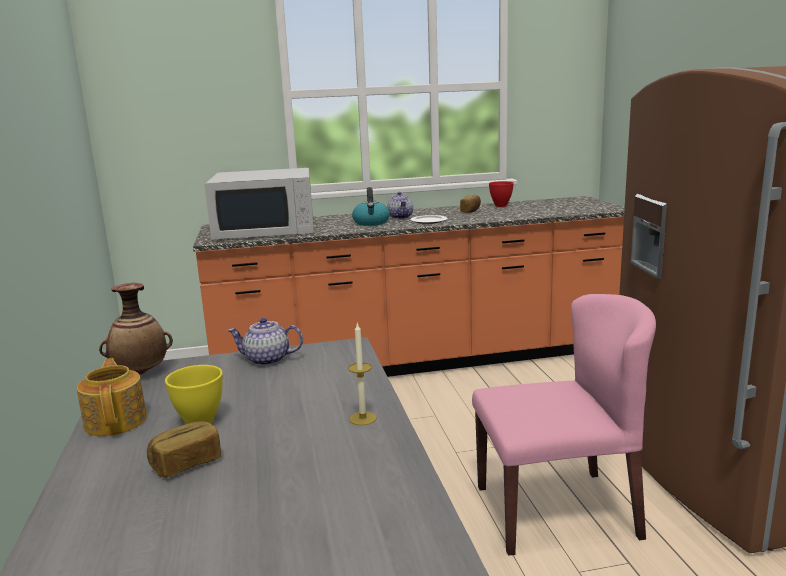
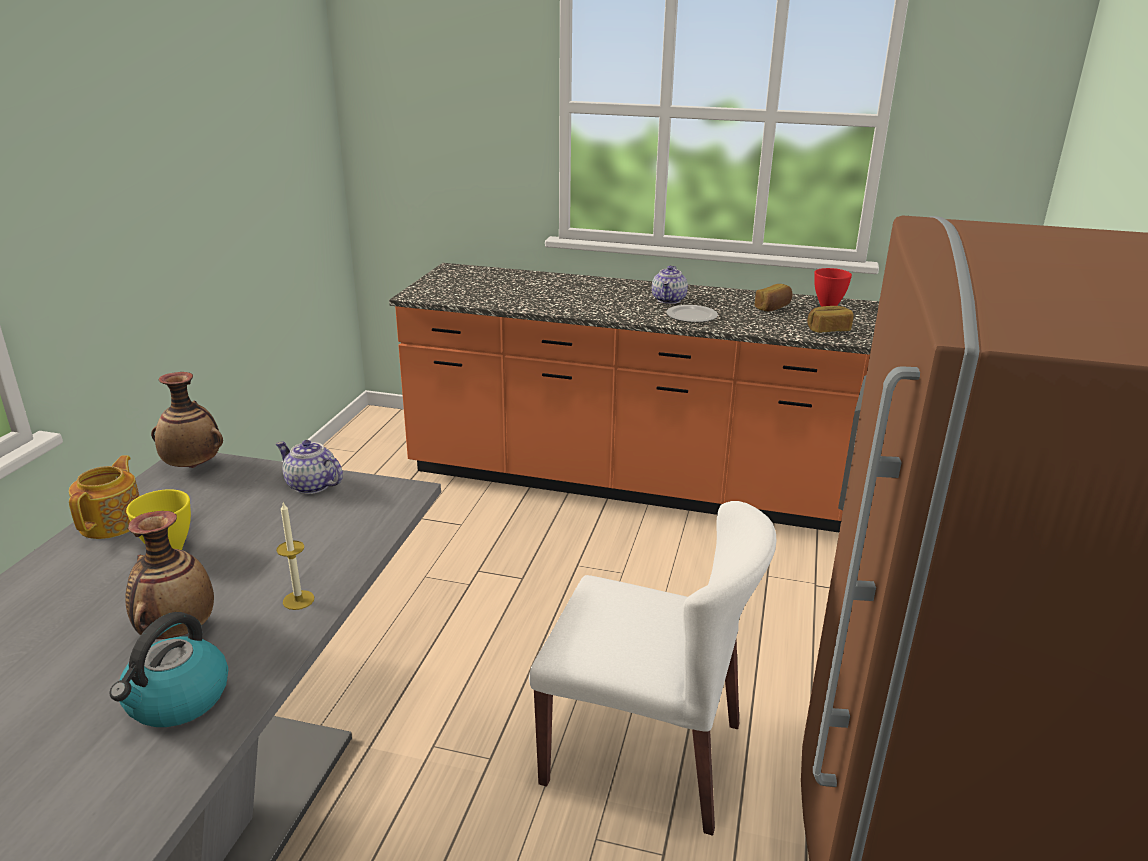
camera: 25 degrees right, 10 degrees up
(186, 463) = (107, 596): bread -> bread (828, 330)
(267, 229) = (494, 287): white microwave -> none
(289, 463) = (177, 631): none -> vase
(371, 223) = (620, 303): kettle -> kettle (177, 700)
(557, 511) = (644, 753): pink chair -> white chair

